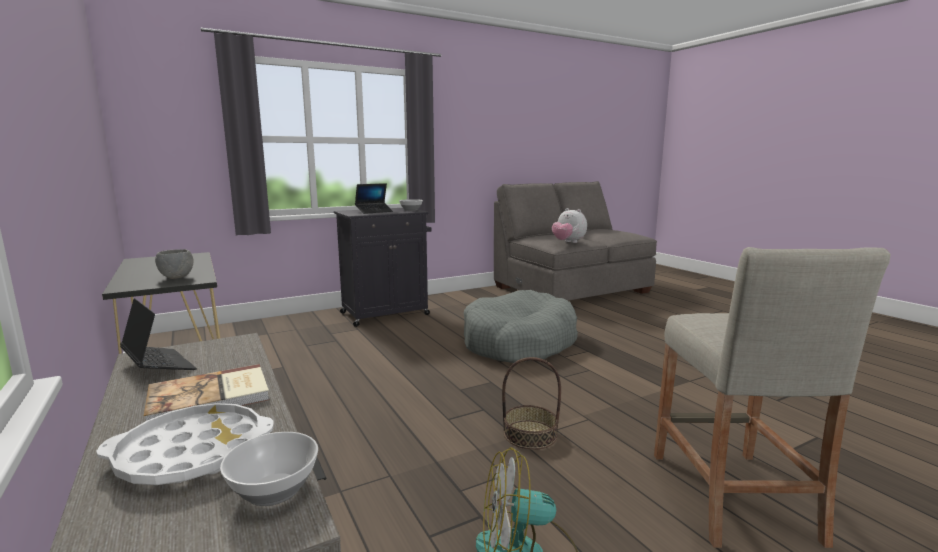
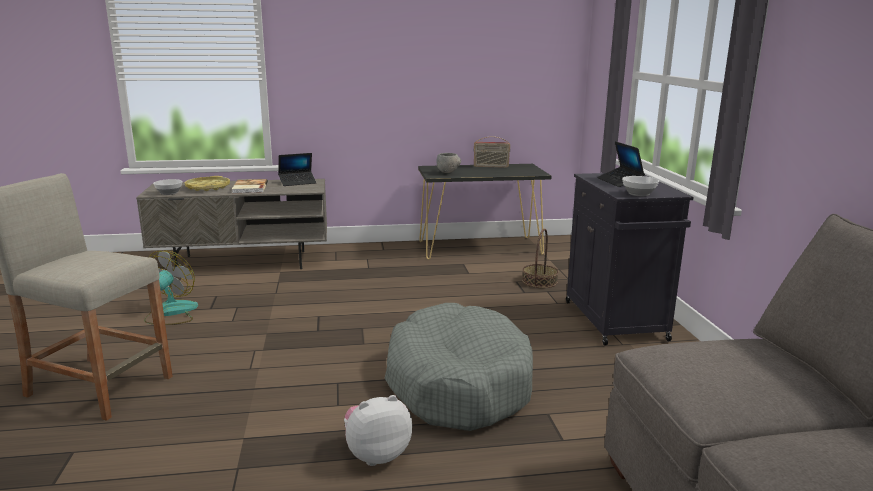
camera: 110 degrees right, 5 degrees up
(139, 268) = (491, 166): none -> radio
(192, 453) = (208, 187): white tray -> yellow tray
(530, 435) = (261, 339): basket -> basket (539, 281)
(568, 242) = (670, 365): plush toy -> plush toy (376, 454)

